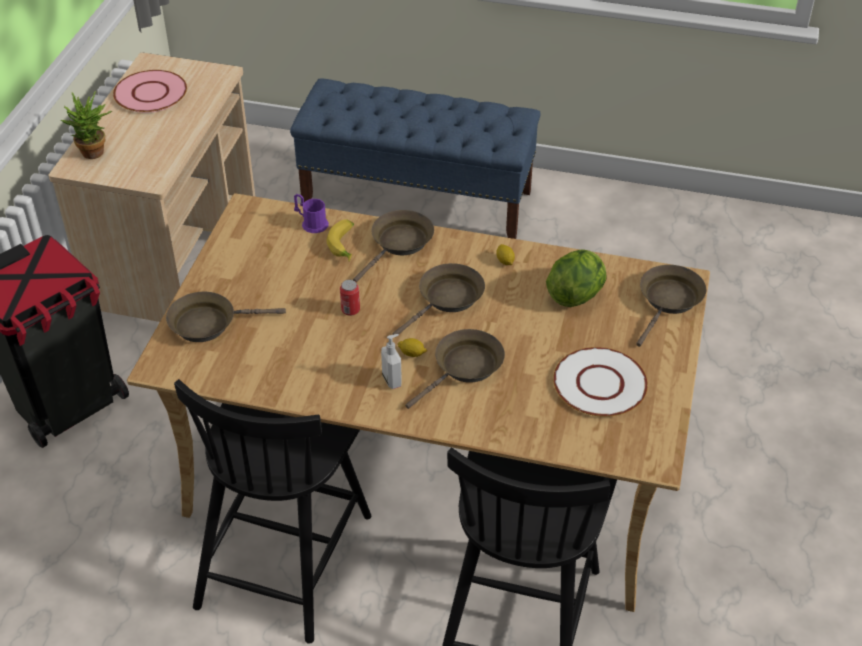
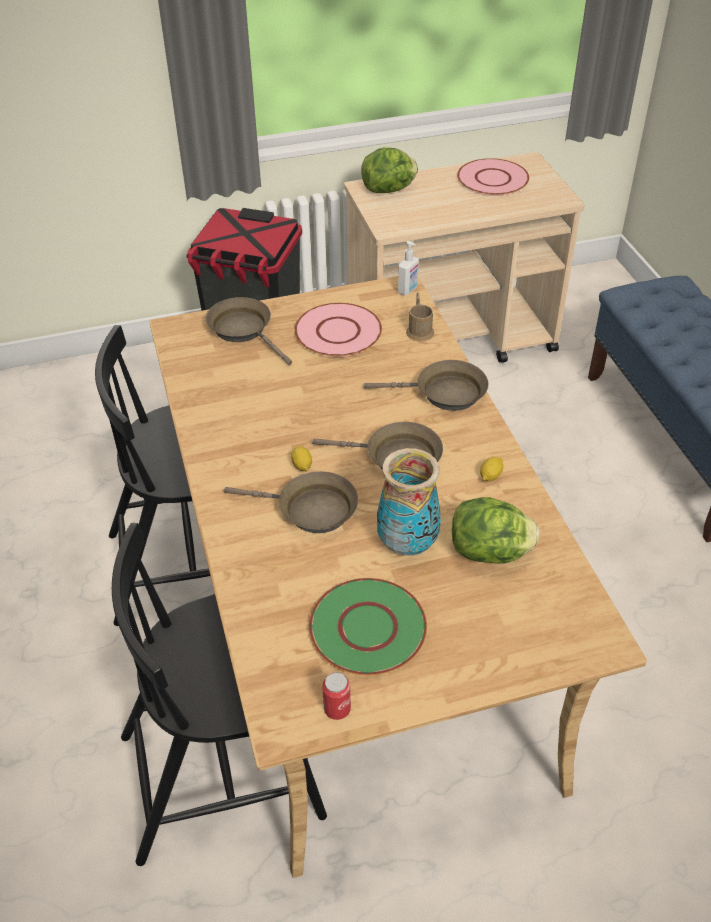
camera: 60 degrees right, 0 degrees up
(95, 155) = (389, 190): potted plant -> lettuce
(269, 268) = (338, 332): none -> pink plate
(311, 223) = (419, 329): purple mug -> brown mug
(346, 245) = (409, 362): banana -> none
(350, 310) = (327, 401): can -> can (337, 709)
(392, 380) = (257, 467): soap dispenser -> soap dispenser (408, 290)
(538, 331) = (407, 544): none -> vase
(599, 383) = (367, 627): white plate -> green plate
(669, 301) = (554, 640): brown frying pan -> none

